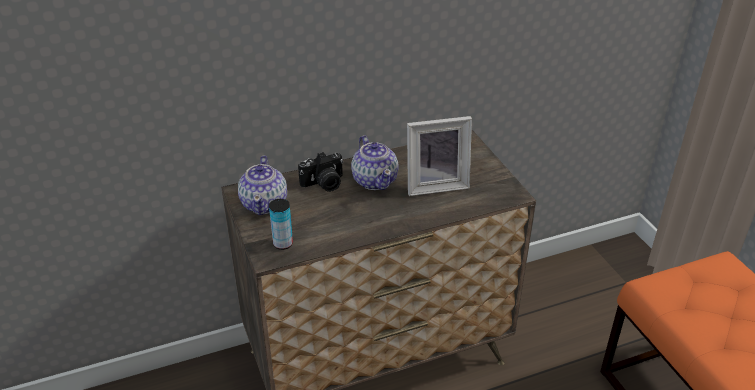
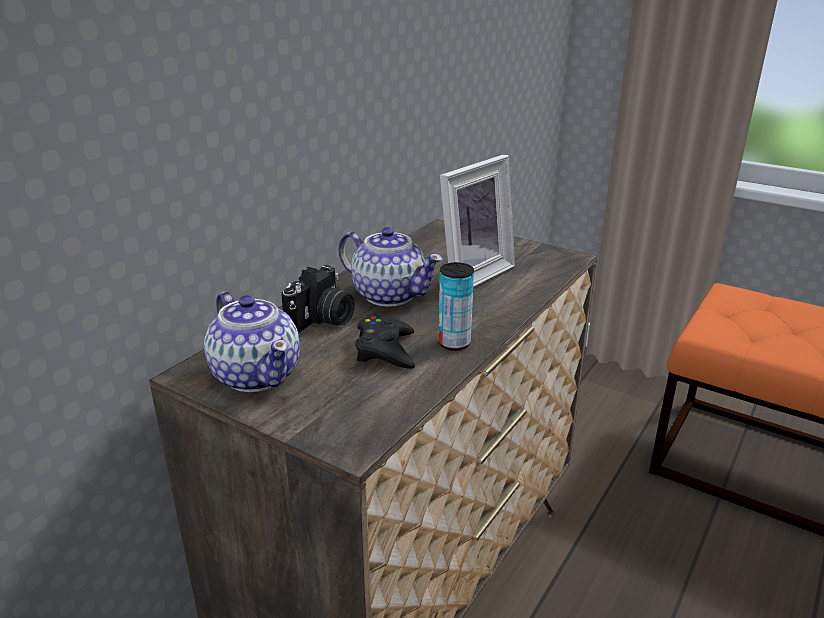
camera: 35 degrees left, 10 degrees down
(283, 244) = (353, 415): can -> can (454, 343)
(334, 215) = (385, 350): none -> black game controller

